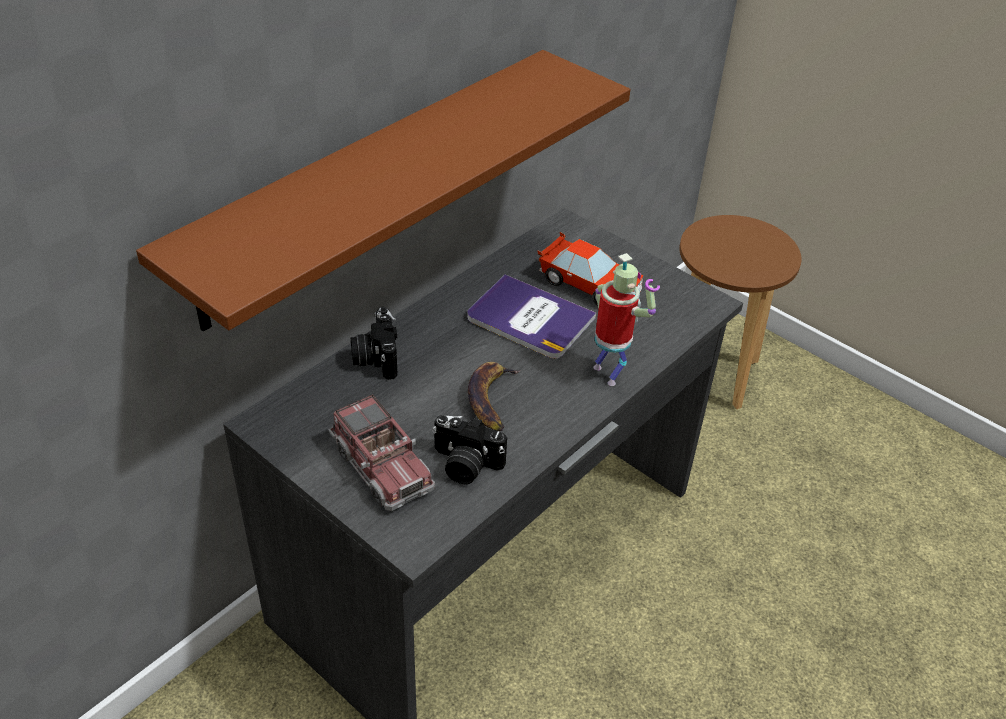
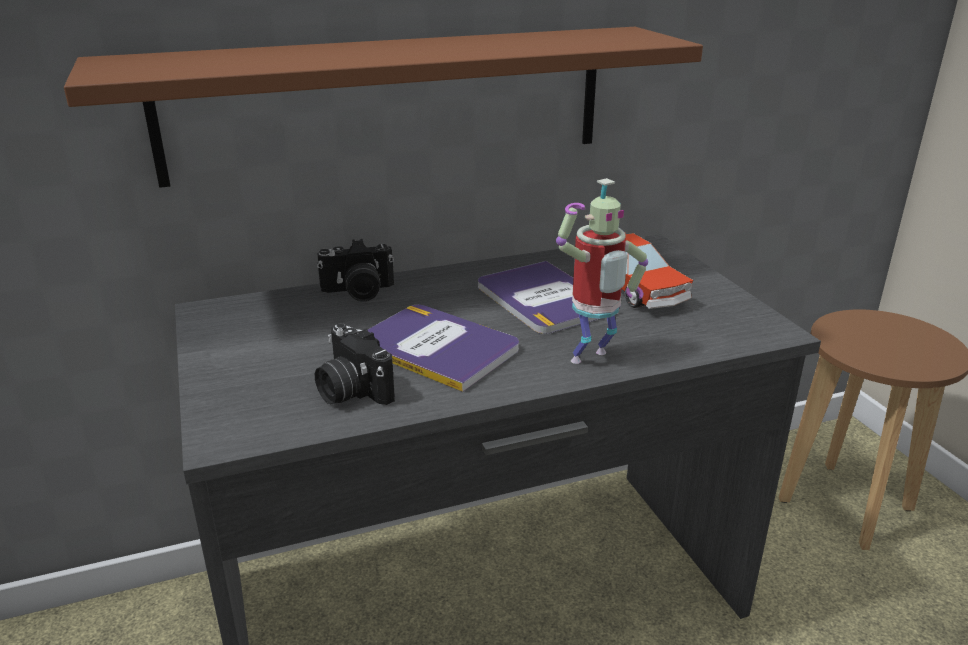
camera: 30 degrees right, 15 degrees down
(375, 358) = (358, 292): camera -> camera turned 120 degrees counterclockwise
(382, 467) = (268, 369): toy truck -> none
(491, 399) = (437, 347): banana -> book
(609, 374) = (592, 360): toy robot -> toy robot turned 60 degrees clockwise

